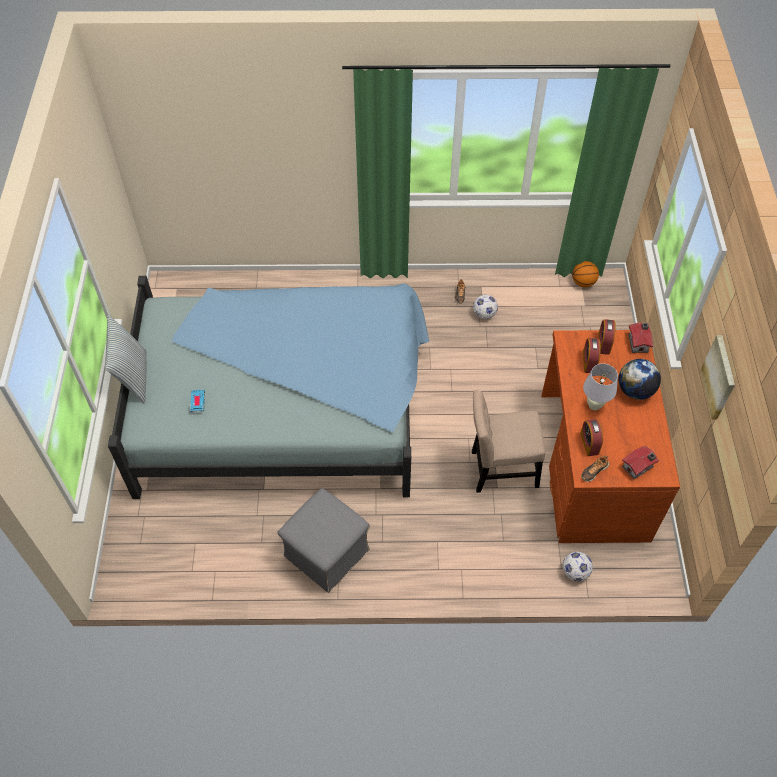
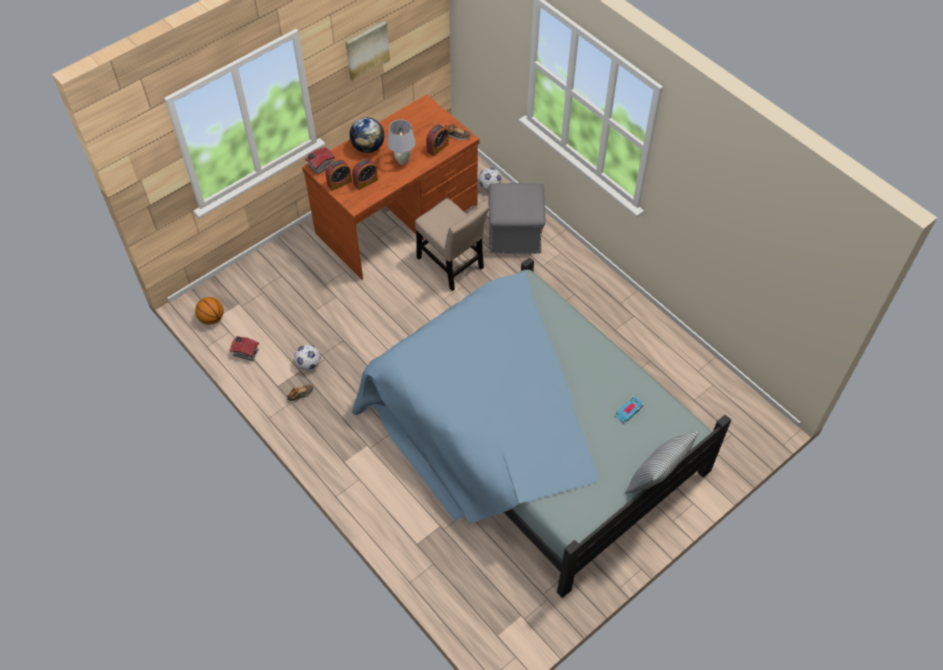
camera: 130 degrees left, 0 degrees up
(326, 553) = (616, 318): grey ottoman -> grey ottoman (515, 234)
(638, 467) = (431, 117): toy house -> toy house (245, 352)

